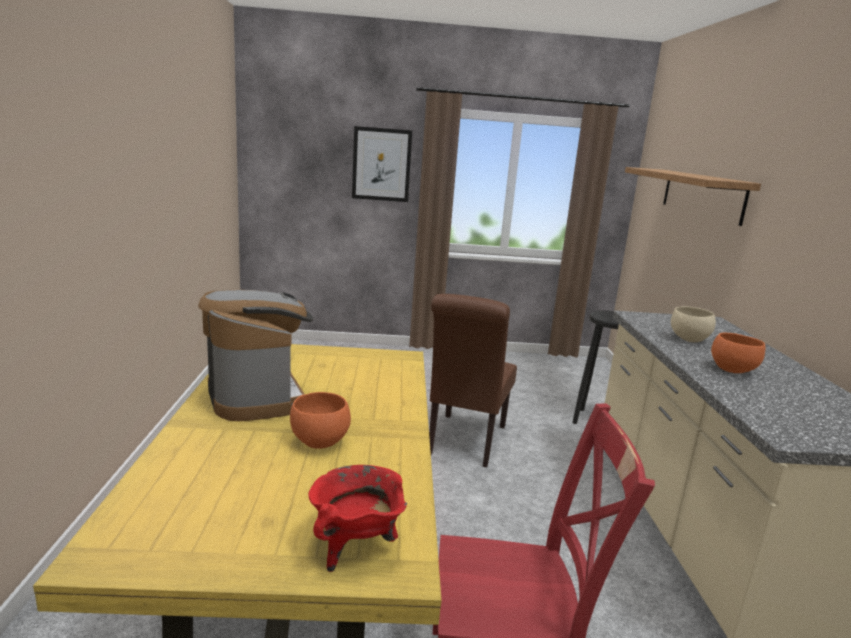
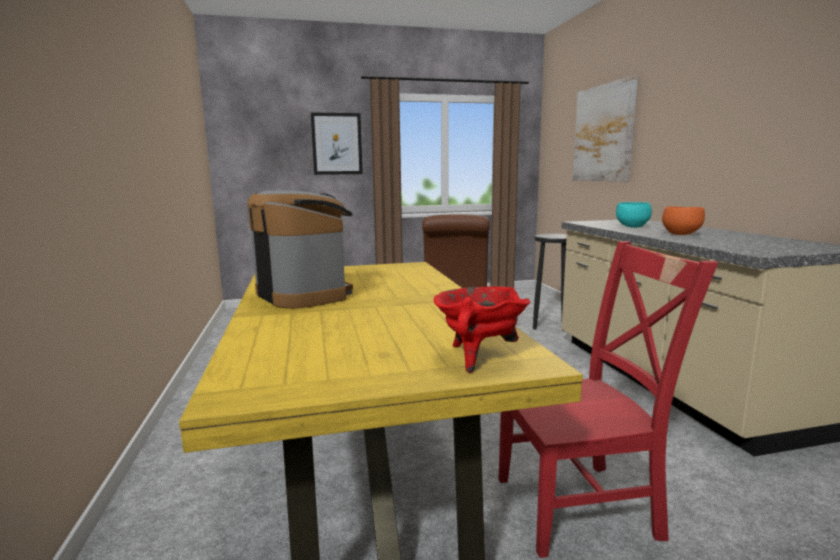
camera: 10 degrees left, 5 degrees down
(319, 442) = (386, 310): orange bowl -> none
(689, 340) = (632, 227): beige bowl -> turquoise bowl
(701, 194) = (603, 133): shelf -> picture

